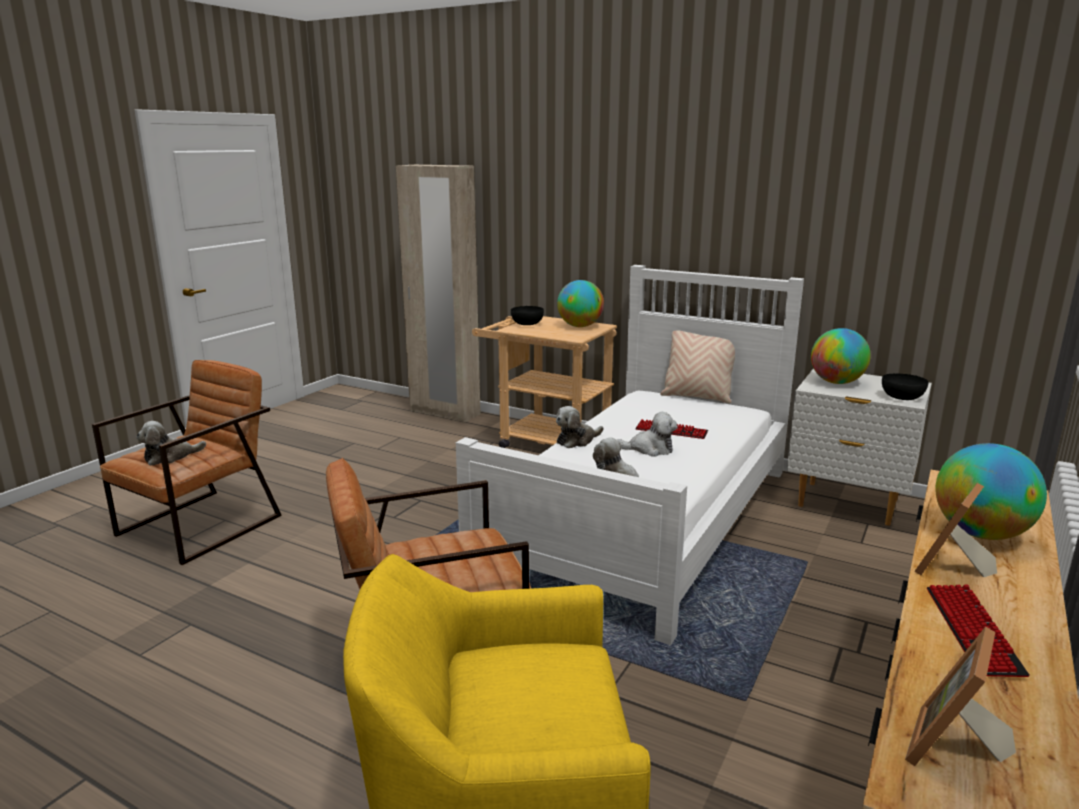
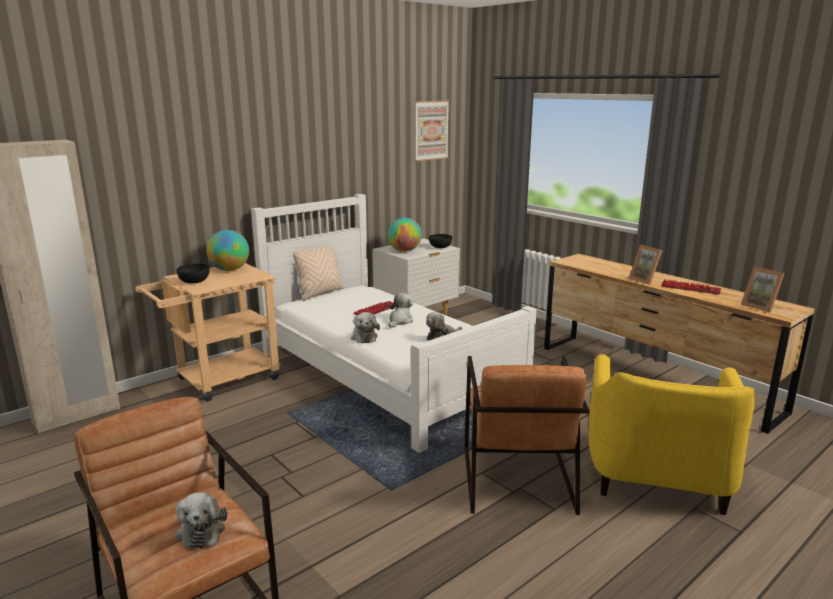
camera: 70 degrees left, 0 degrees up
(980, 534) = (616, 270): globe -> none
(992, 193) = (431, 130): none -> picture

